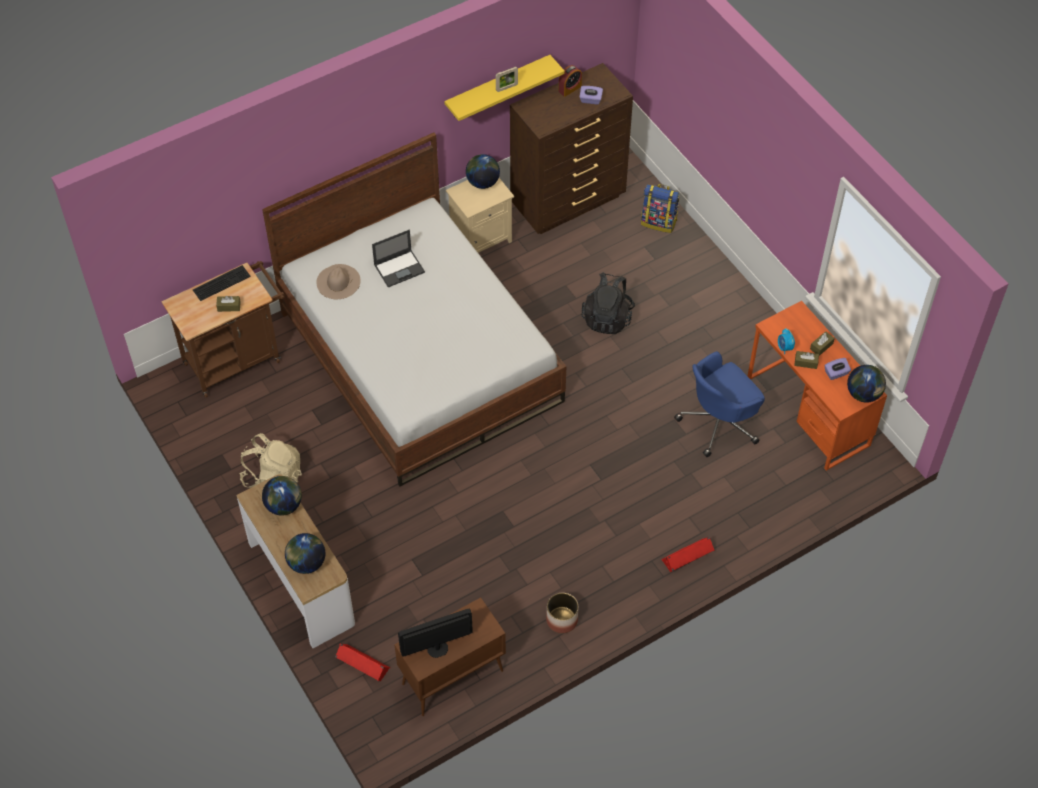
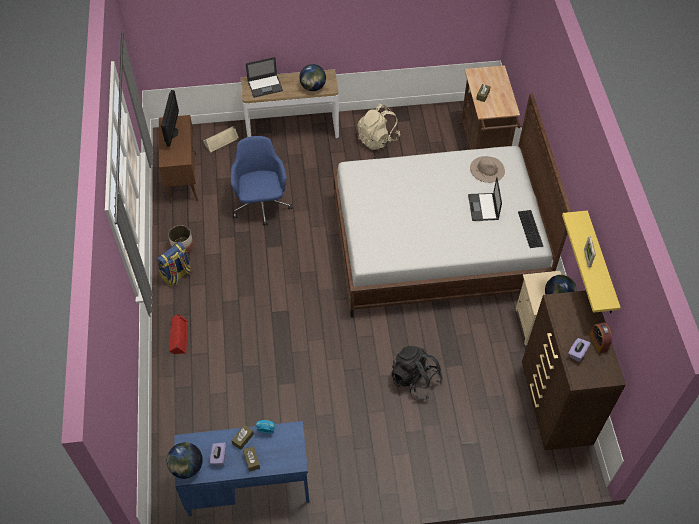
camera: 115 degrees right, 0 degrees up
(221, 282) = (507, 97): keyboard -> keyboard (531, 229)
(306, 563) = (265, 86): globe -> laptop
(362, 665) = (221, 140): red speaker -> beige speaker
(659, 222) = (502, 467): backpack -> backpack (177, 275)
(719, 422) = (274, 412): blue office chair -> blue office chair (262, 205)
(807, 411) = (247, 484): orange desk -> blue desk

